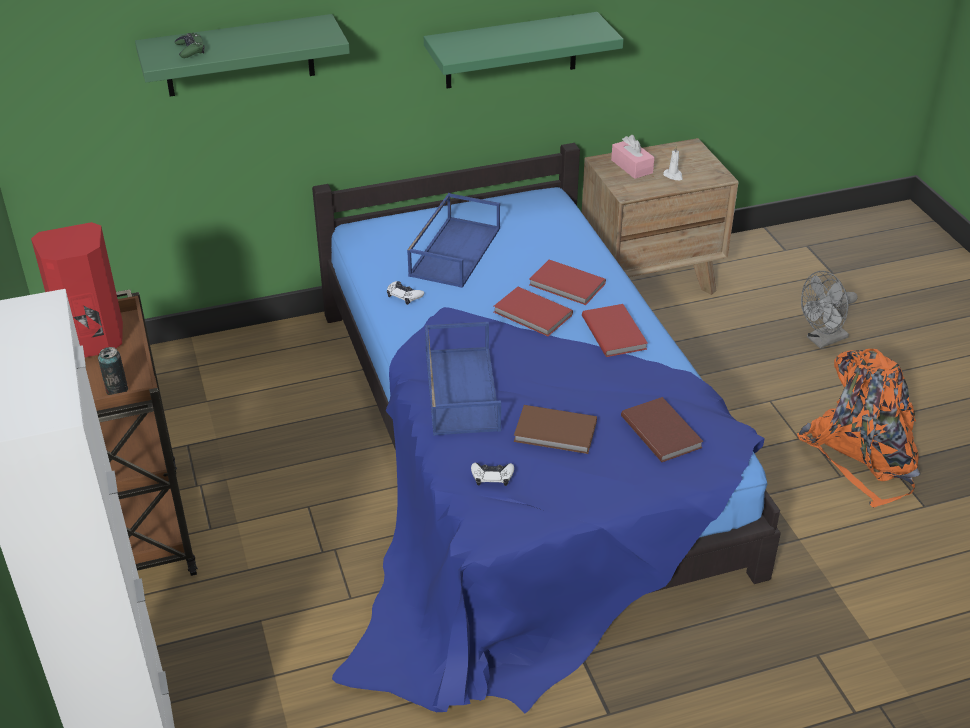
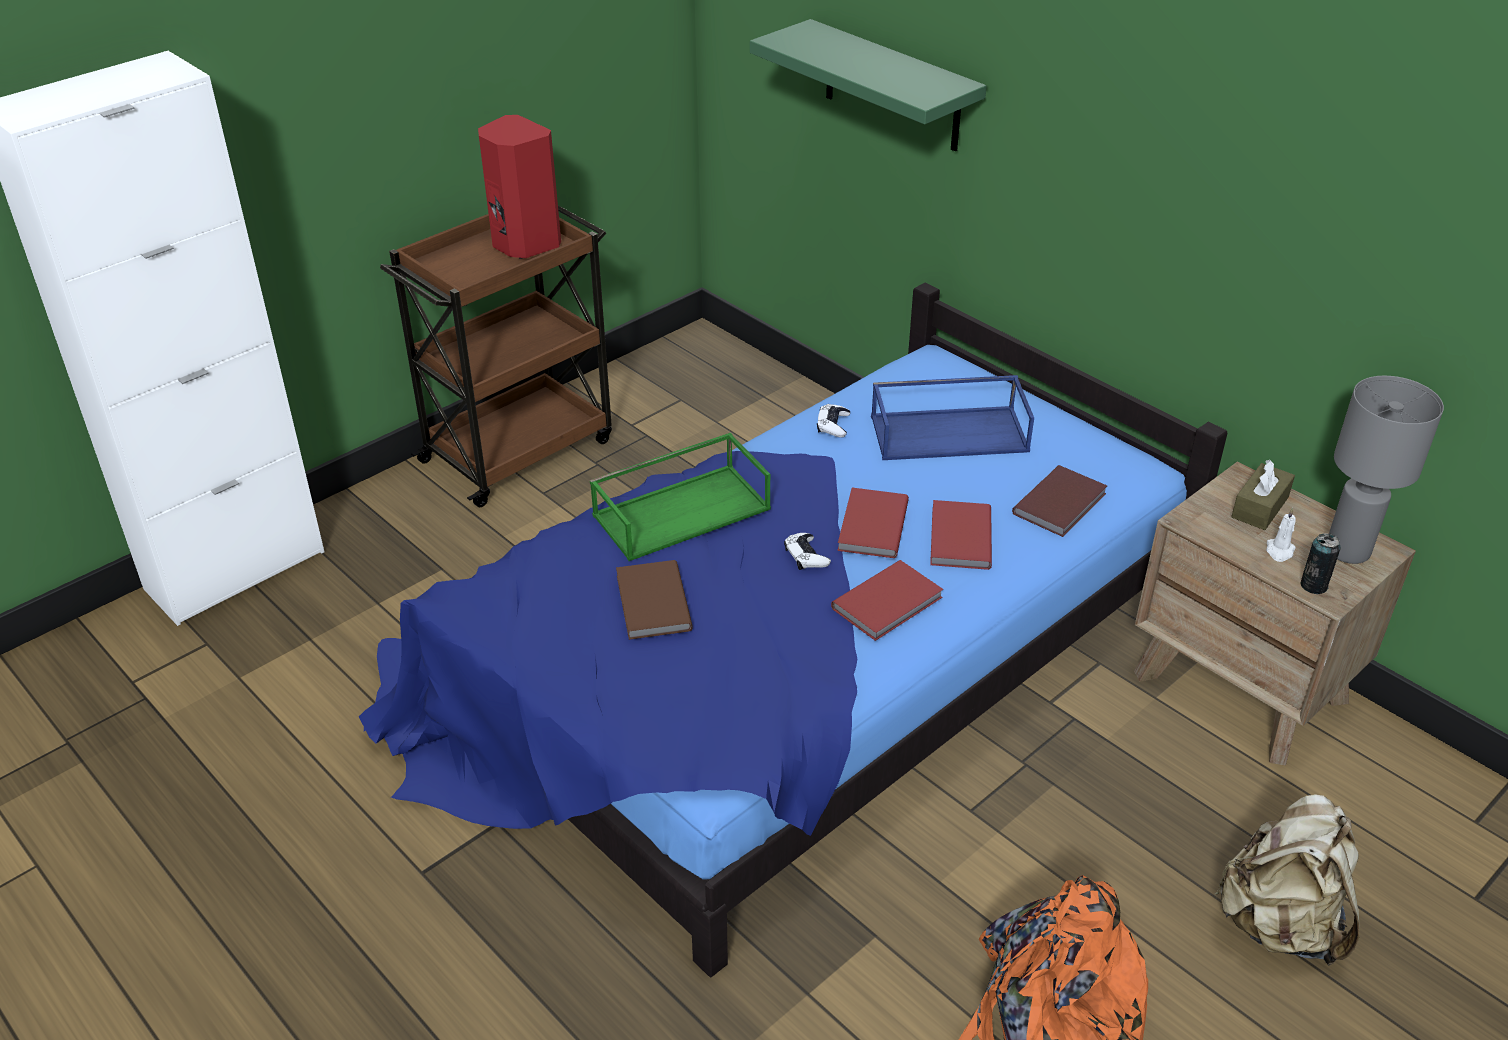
camera: 65 degrees right, 0 degrees up
(117, 390) = (461, 280): can -> can (1313, 585)
(190, 50) = (817, 45): green game controller -> none
(460, 389) = (682, 510): blue tray -> green tray
(492, 476) = (548, 576): white game controller -> white game controller (806, 556)
(511, 51) = (1178, 250): green shelf -> none
(631, 166) = (1260, 507): pink tissue box -> brown tissue box
(662, 431) = (712, 693): brown book -> brown book (1062, 504)
(686, 156) = (1349, 551): none -> grey table lamp
(822, 340) = (1279, 923): grey fan -> beige backpack

